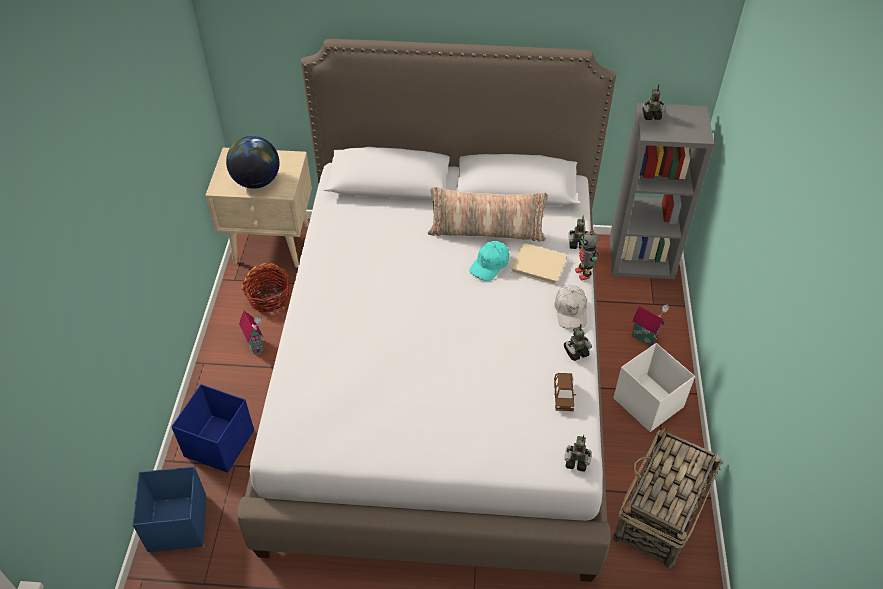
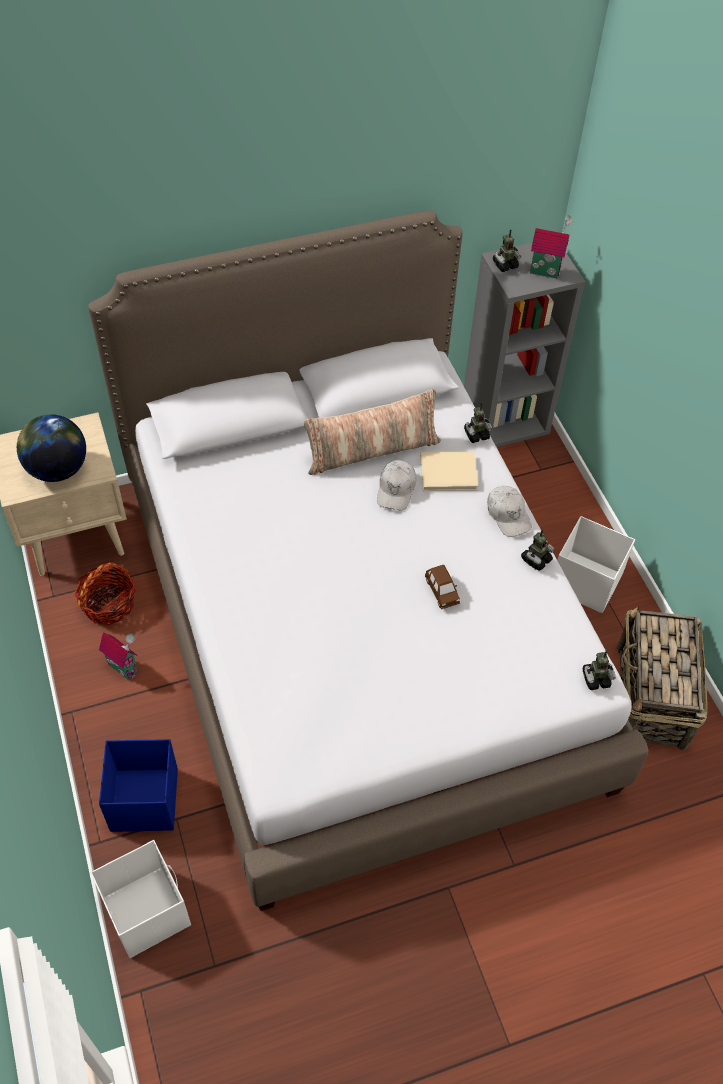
camera: 25 degrees left, 5 degrees up
(178, 522) = (147, 910): blue storage box -> white storage box
(490, 265) = (396, 489): turquoise cap -> white cap
(563, 397) = (548, 614): brown toy car -> brown toy car (441, 592)
(583, 273) = (499, 467): toy robot -> none
(644, 337) = (549, 510): toy house -> toy house (545, 270)

